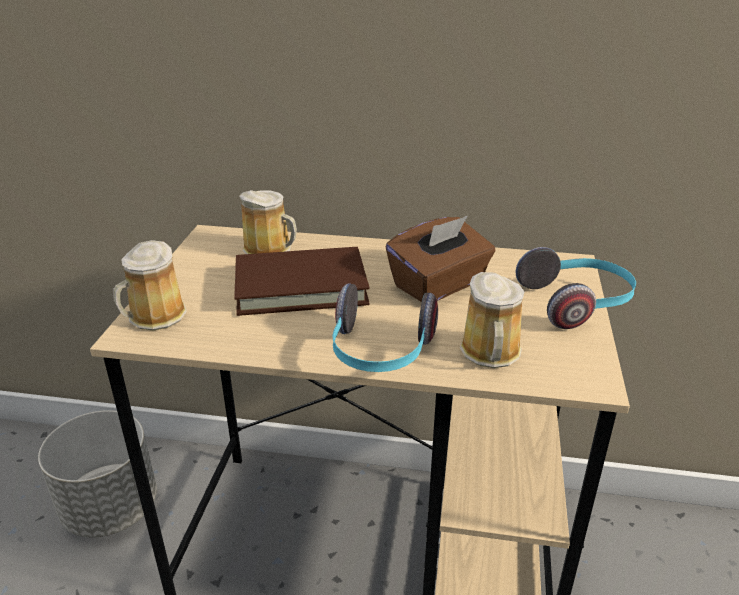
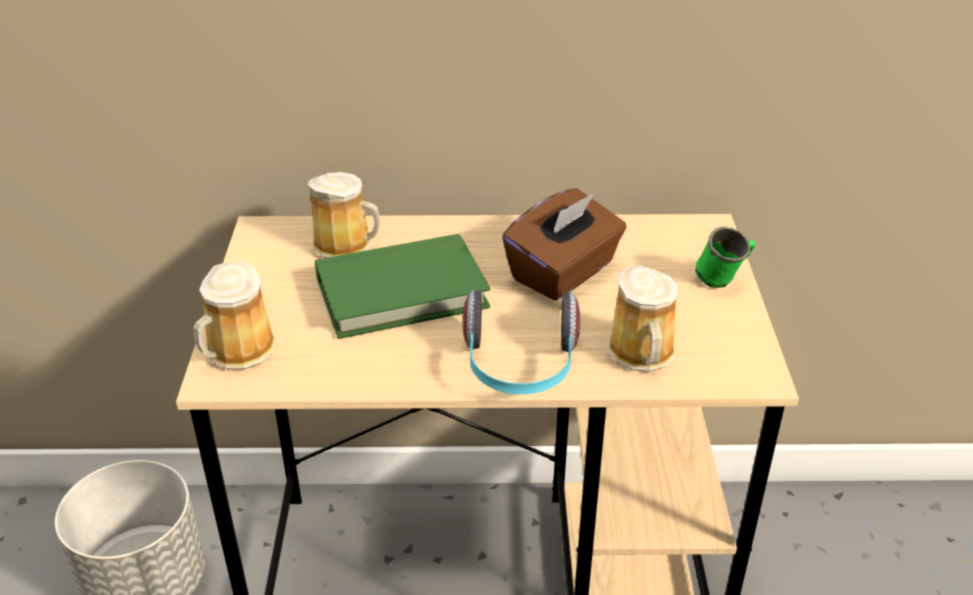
camera: 10 degrees left, 5 degrees up
(301, 287) = (401, 292): brown book -> green book
(577, 303) = (723, 281): headphones -> green mug

